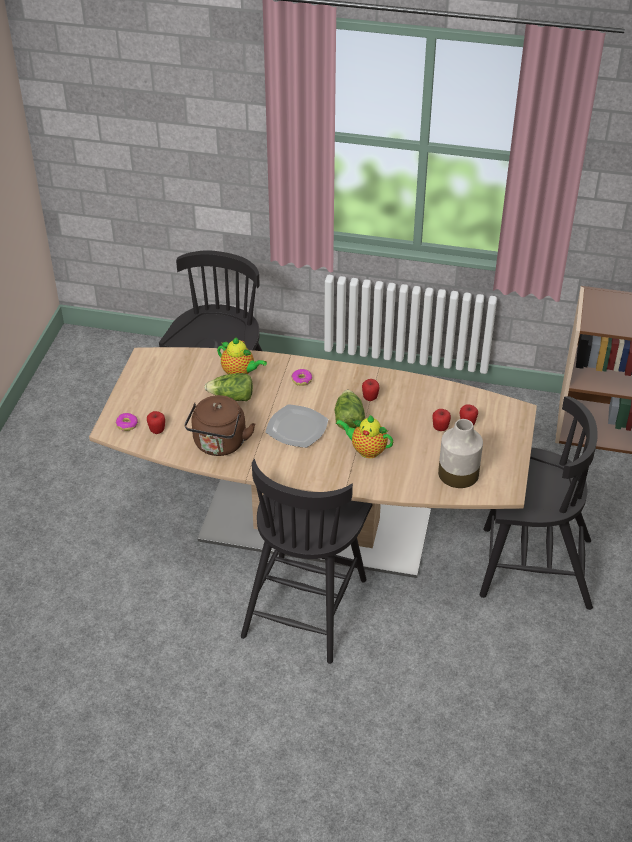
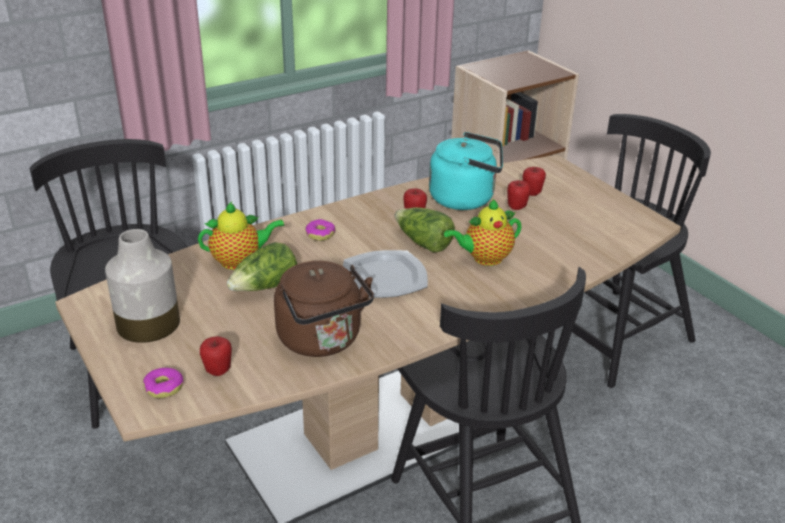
camera: 45 degrees left, 10 degrees down
(419, 404) = (466, 198): none -> turquoise kettle
(458, 473) = (592, 232): beige vase -> beige vase (147, 323)

